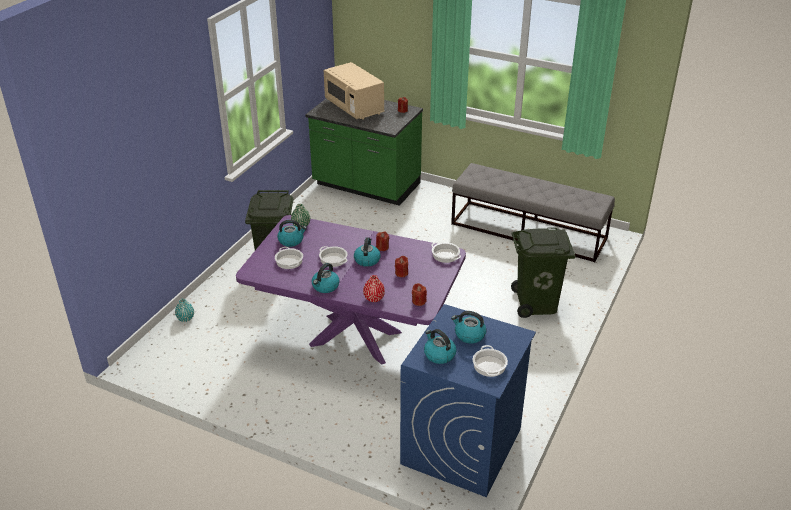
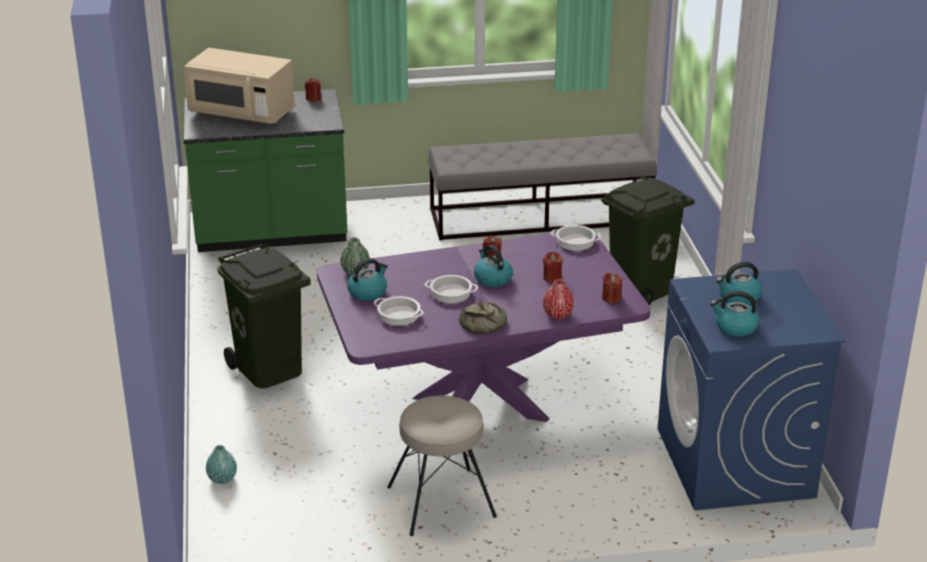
camera: 35 degrees left, 5 degrees down
(271, 385) = (441, 502): none -> beige stool
(325, 287) = (483, 324): kettle -> bread
(490, 366) = (797, 316): cooking pot -> none

